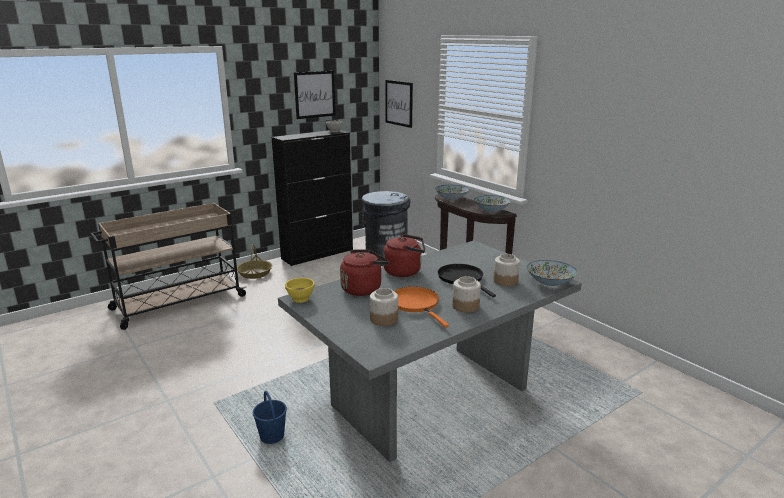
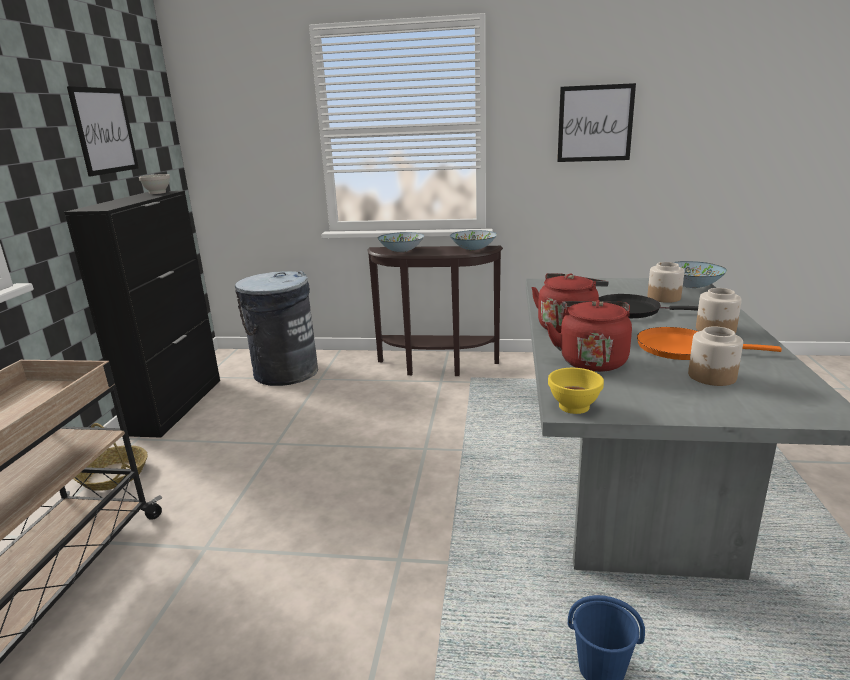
camera: 45 degrees left, 0 degrees up
(399, 103) = (230, 141): picture -> picture (595, 123)

